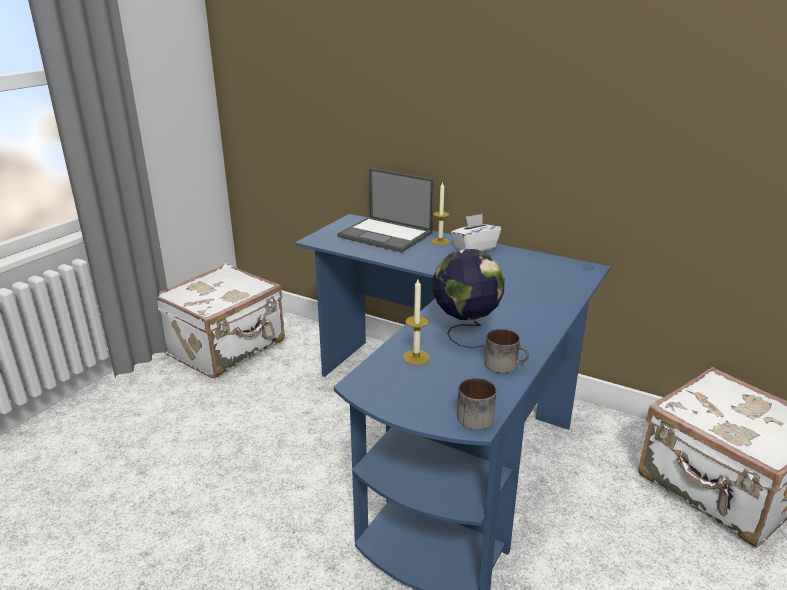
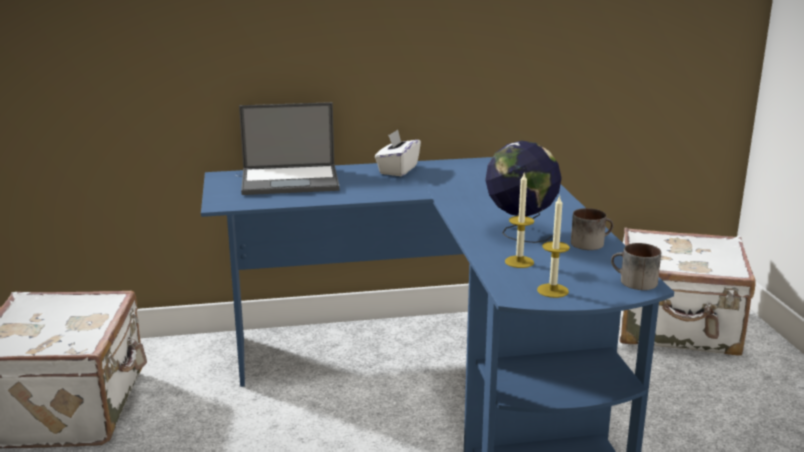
camera: 40 degrees left, 5 degrees down
(440, 241) = (355, 172): candle -> candle (552, 290)

